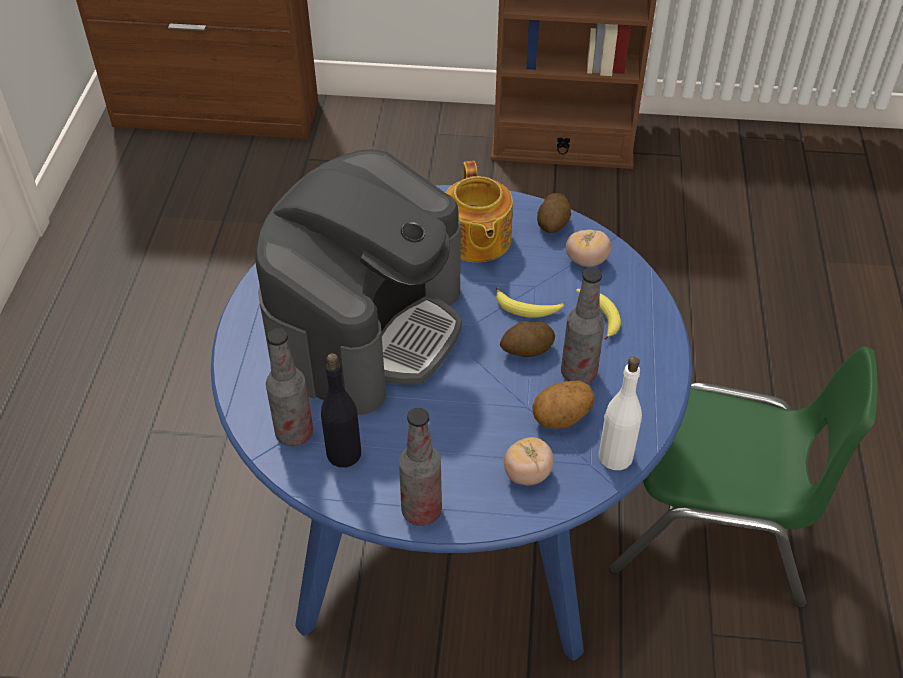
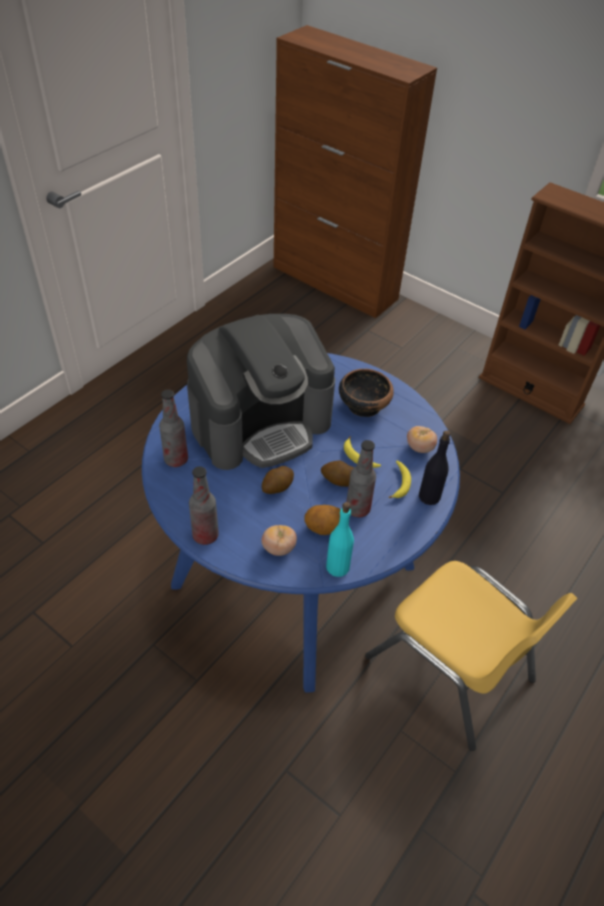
camera: 30 degrees right, 0 degrees up
(343, 453) = (191, 483): black bottle -> black bottle (429, 496)
(476, 240) = (363, 405): teapot -> bowl
(553, 224) = (417, 417): potato -> potato (277, 487)
(615, 456) = (337, 566): white bottle -> turquoise bottle
(713, 527) = (450, 668): green chair -> yellow chair

